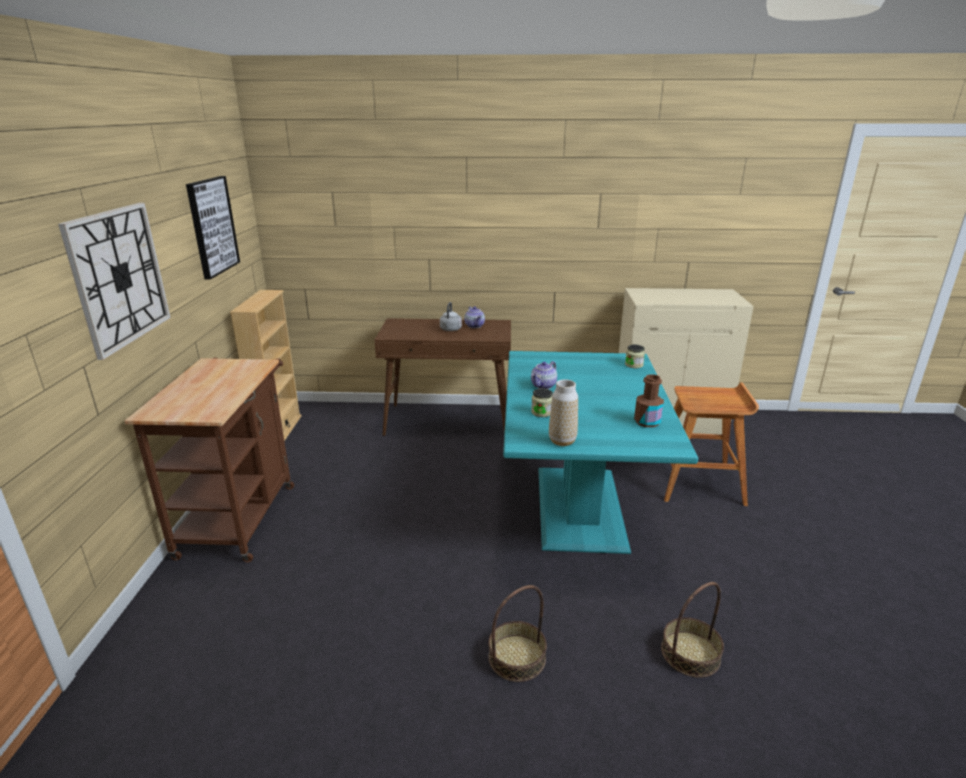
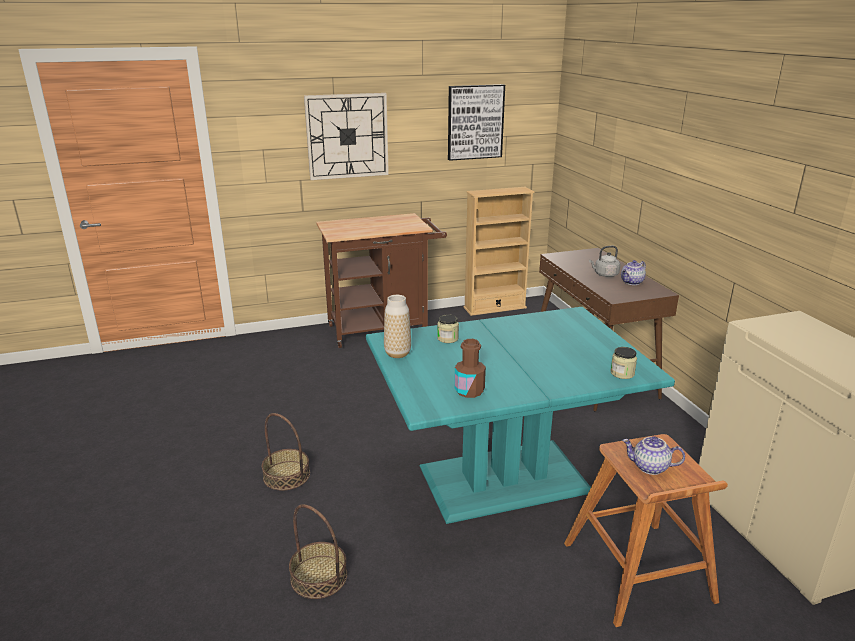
camera: 70 degrees right, 0 degrees up
(544, 386) = (508, 332): teapot -> teapot (649, 467)

